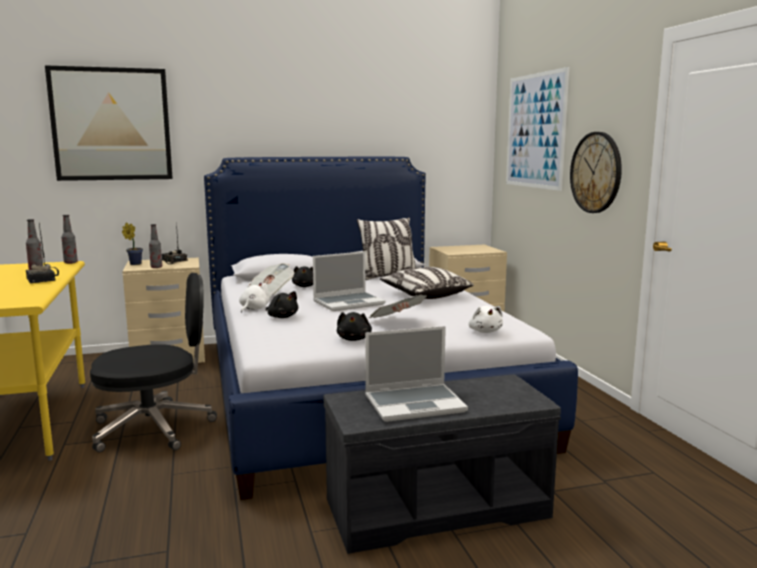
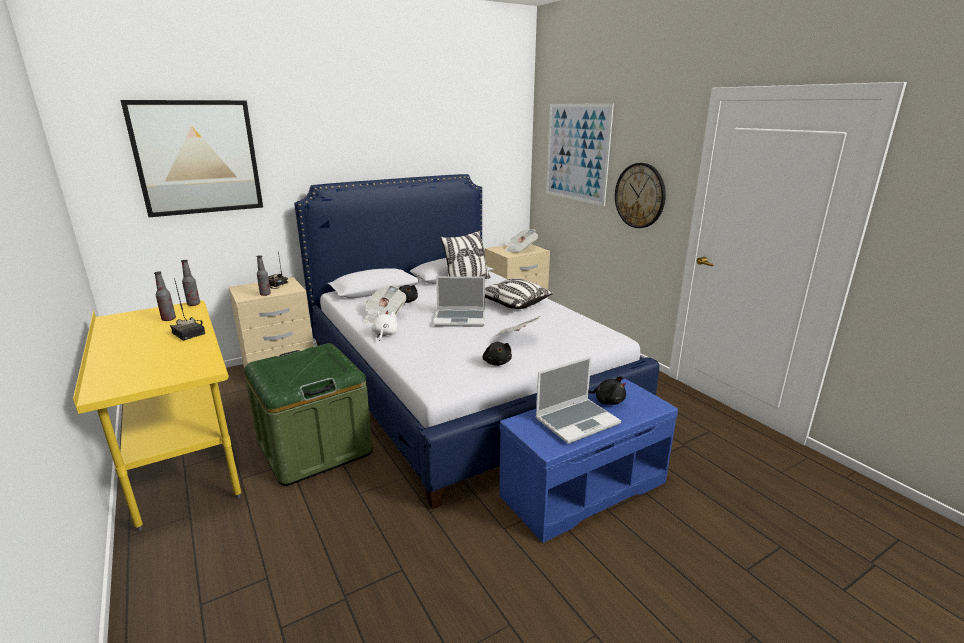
camera: 15 degrees left, 10 degrees up
(134, 264) = (239, 291): potted plant -> none
(155, 427) = (315, 447): black office chair -> green storage box
(282, 317) = (417, 342): black plush toy -> black plush toy (607, 401)
(349, 303) = (461, 319): laptop -> laptop turned 45 degrees clockwise
(437, 507) = (583, 487): grey bench -> blue bench
(471, 249) = (520, 249): none -> newspaper
(485, 331) = (589, 341): white plush toy -> none

